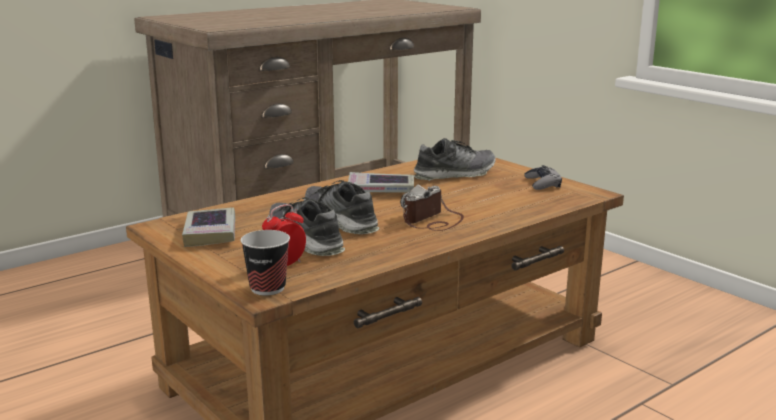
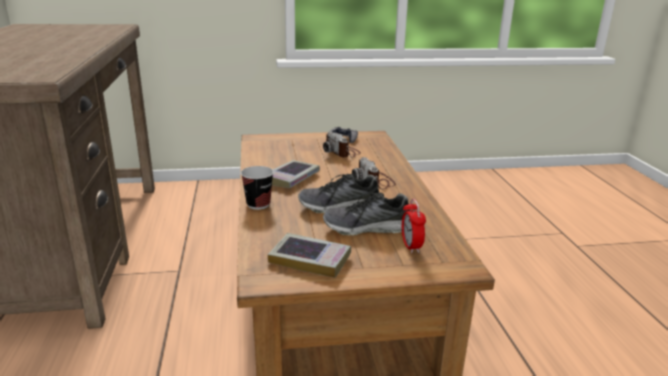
camera: 60 degrees left, 5 degrees up
(267, 288) = (453, 263): cup -> cup (258, 204)
(455, 174) = (292, 152): shoe -> none
(496, 192) = (342, 152): none -> camera

